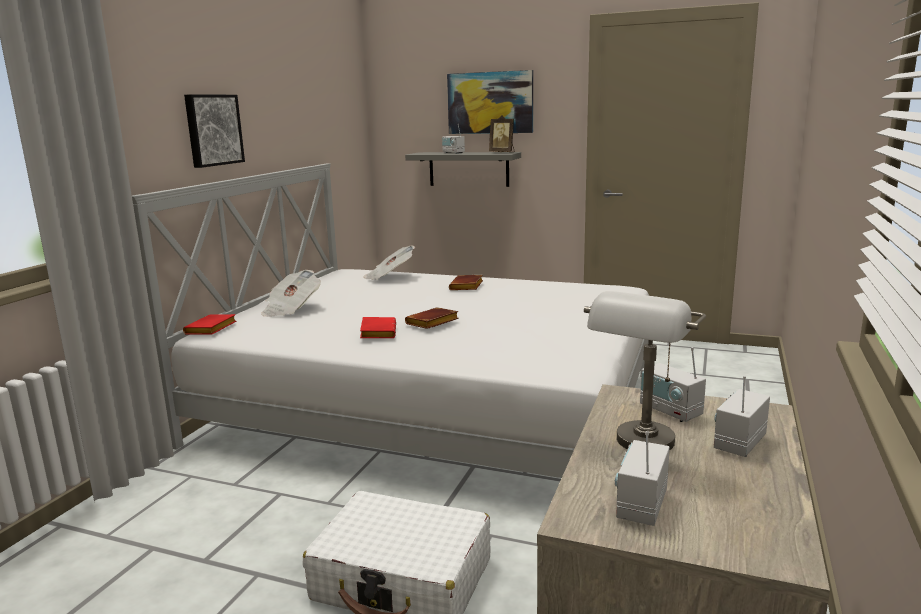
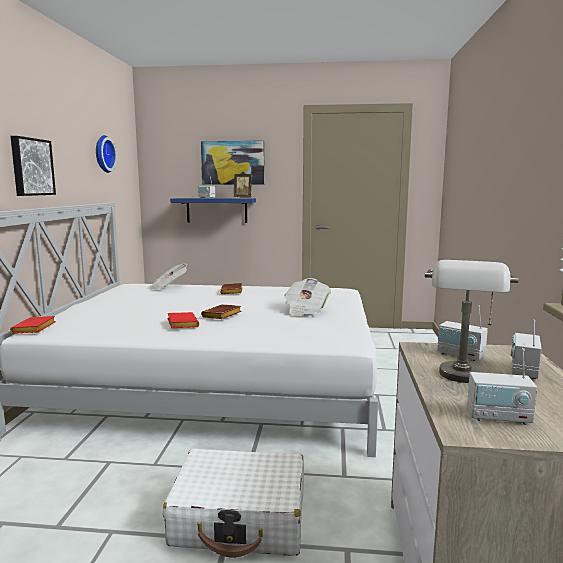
camera: 15 degrees left, 5 degrees down
(291, 309) = (98, 312): newspaper -> newspaper (305, 309)
(314, 100) = (103, 154): none -> wall clock
(468, 169) = (217, 210): grey shelf -> blue shelf
(641, 506) = (499, 417): radio -> radio turned 90 degrees counterclockwise

